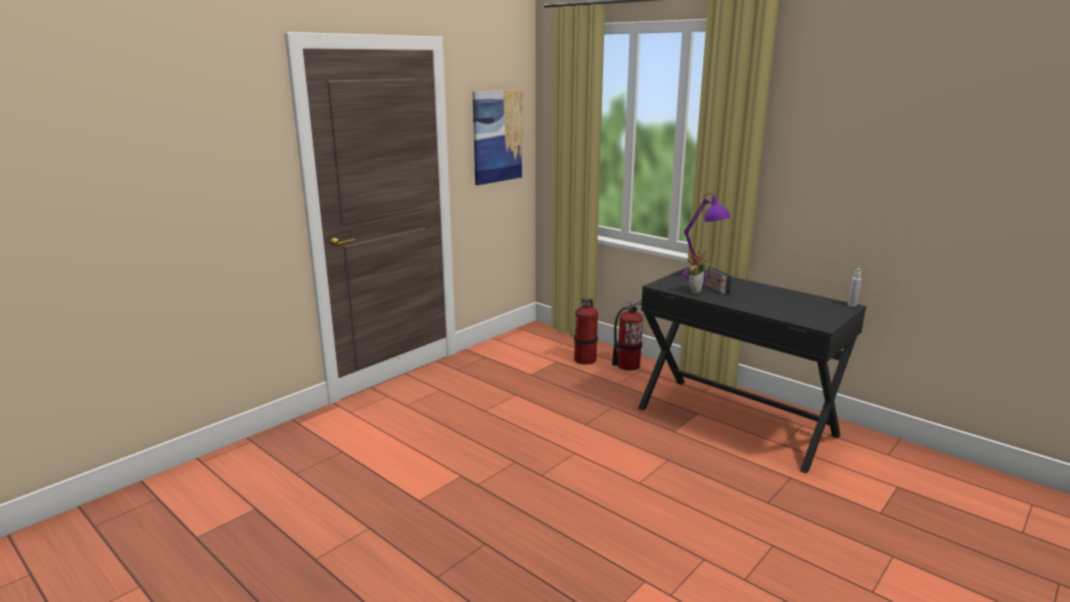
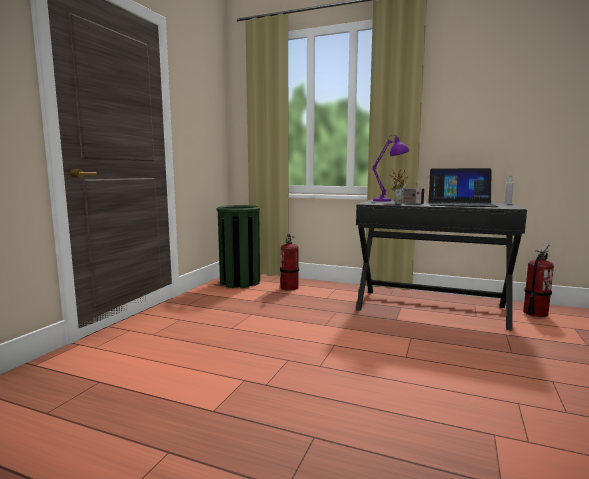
camera: 20 degrees left, 10 degrees down
(497, 136) = (205, 115): picture -> none
(532, 342) = (240, 282): none -> green trash can
(628, 365) = (324, 287): fire extinguisher -> fire extinguisher (535, 313)
(777, 301) = (460, 204): none -> laptop

